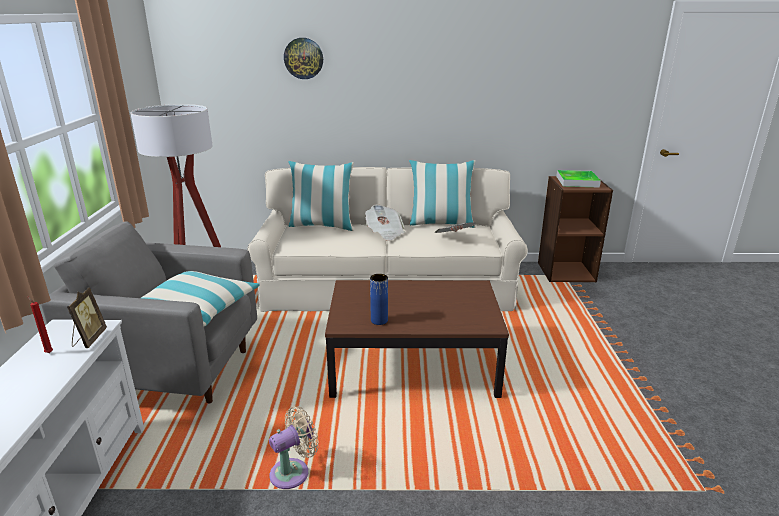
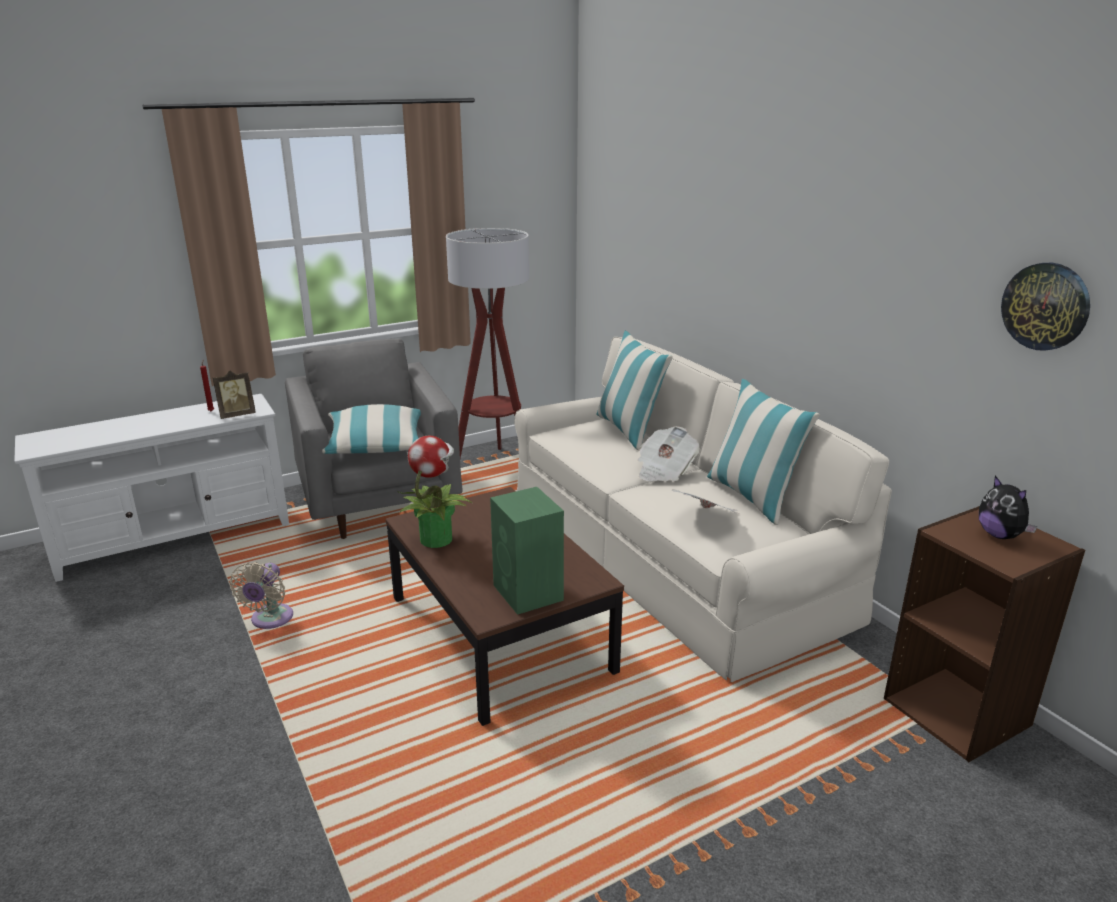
camera: 60 degrees right, 0 degrees up
(293, 472) = (270, 620): beige fan -> beige fan turned 75 degrees clockwise
(303, 58) = (687, 195): wall clock -> wall clock (1045, 306)
(379, 320) = (436, 538): blue vase -> potted plant
(477, 307) = (528, 593): none -> green speaker
(577, 181) = (1000, 535): tray -> plush toy

